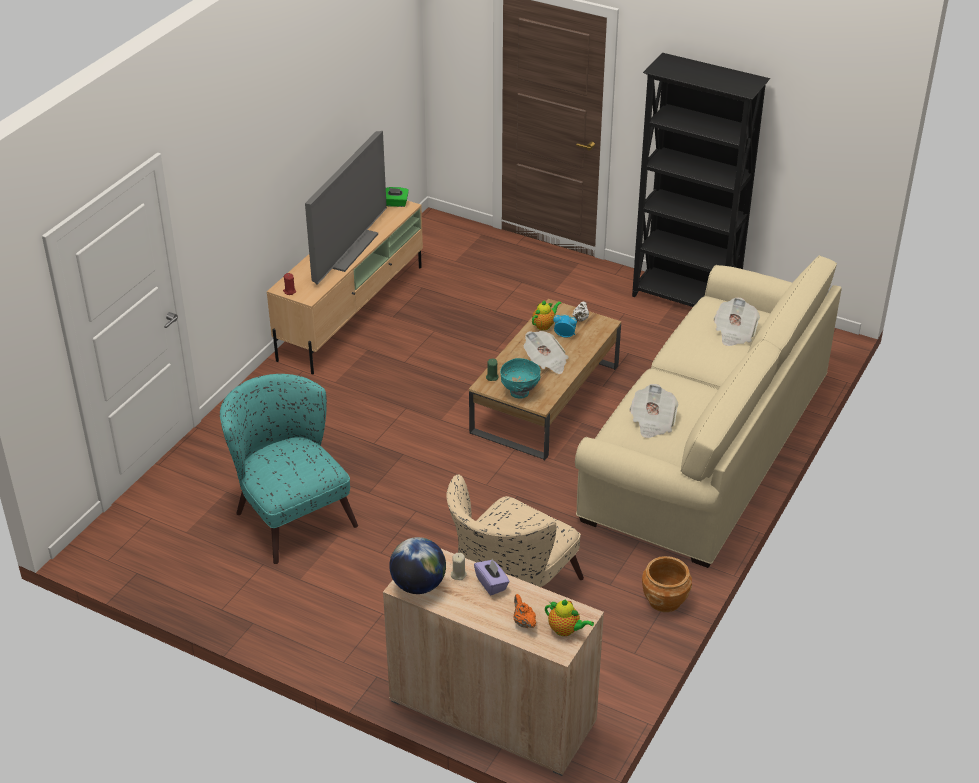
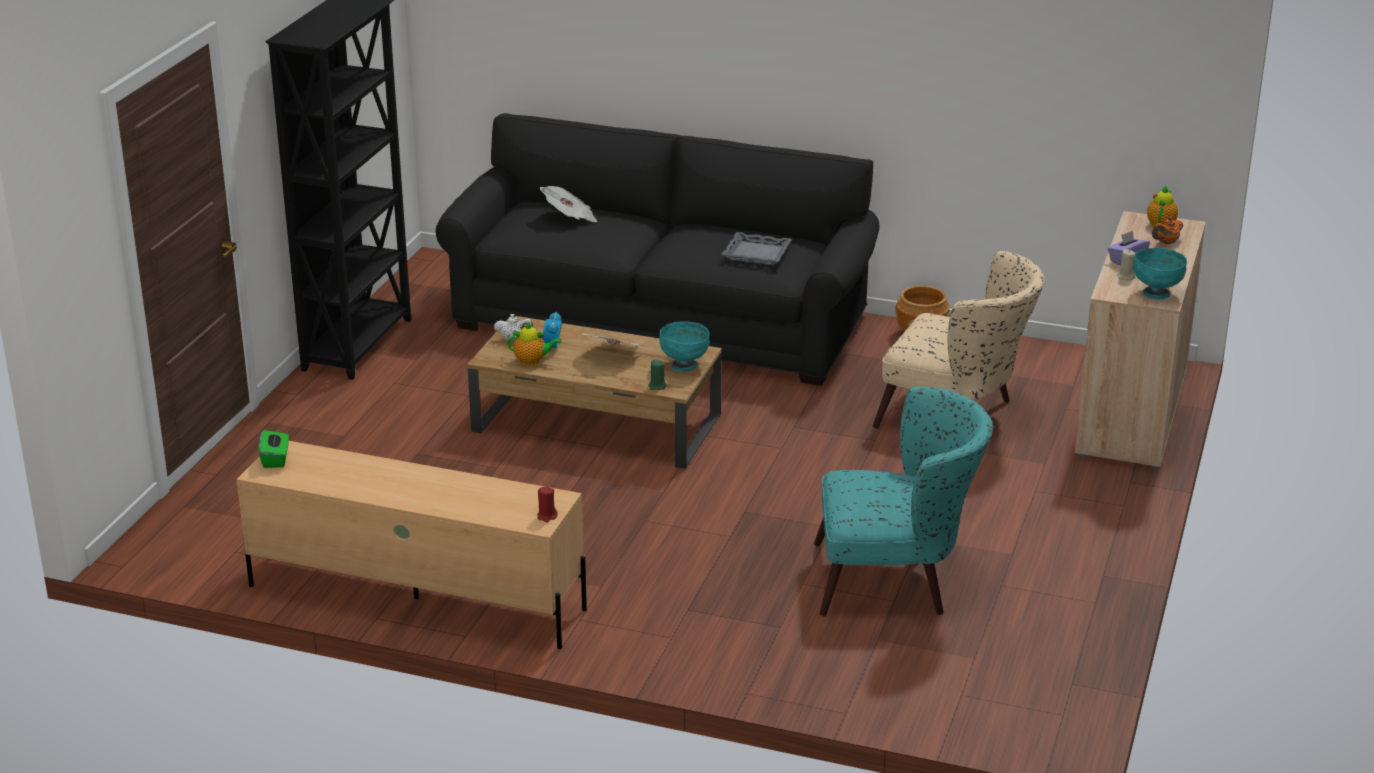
camera: 100 degrees left, 10 degrees down
(290, 512) = (896, 580): turquoise armchair -> turquoise armchair turned 135 degrees counterclockwise
(346, 248) = (414, 485): television -> none
(418, 585) = (1156, 294): globe -> turquoise bowl
(544, 325) = (532, 361): teapot -> teapot turned 150 degrees clockwise
(652, 422) = (756, 253): newspaper -> grey tray
(706, 447) = (661, 322): beige sofa -> black sofa

